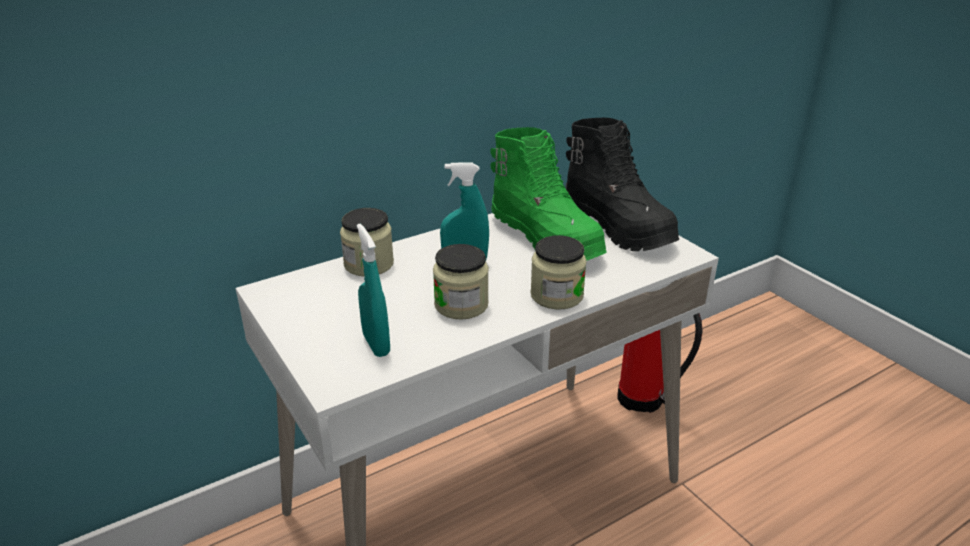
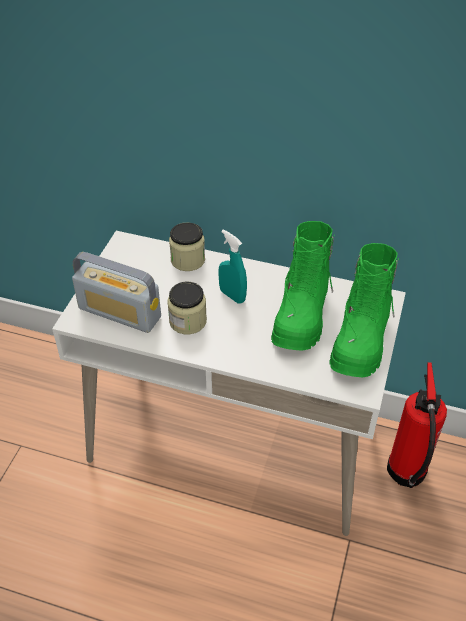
camera: 50 degrees right, 15 degrees up
(376, 344) = (120, 312): turquoise spray bottle -> radio
(556, 295) = (240, 355): jar -> none
(618, 226) = (361, 338): black boot -> green boot

